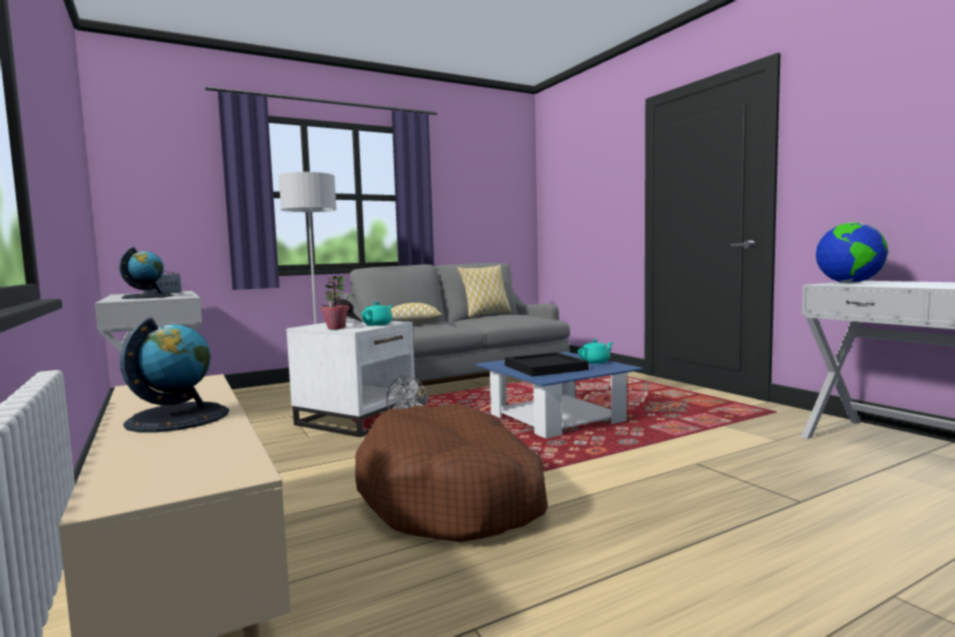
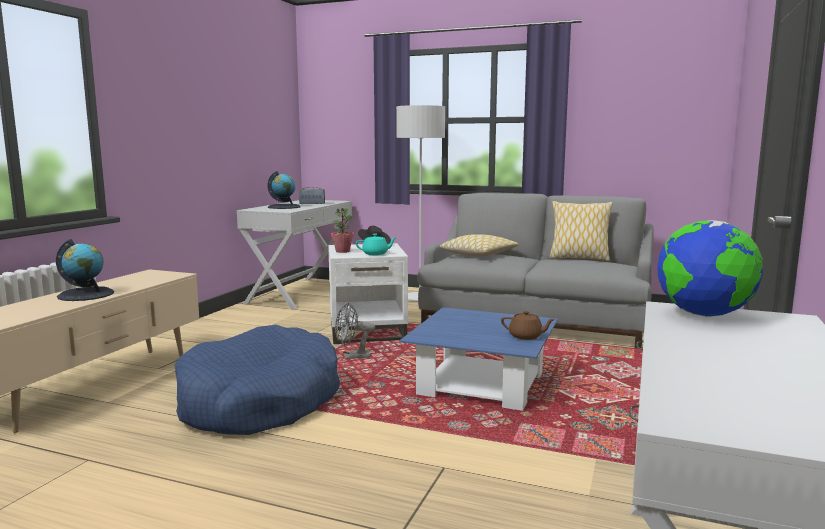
camera: 50 degrees right, 5 degrees up
(453, 496) = (259, 401): brown dog bed -> blue dog bed
(544, 367) = (465, 327): black tray -> none
(595, 362) = (526, 336): turquoise teapot -> brown teapot

